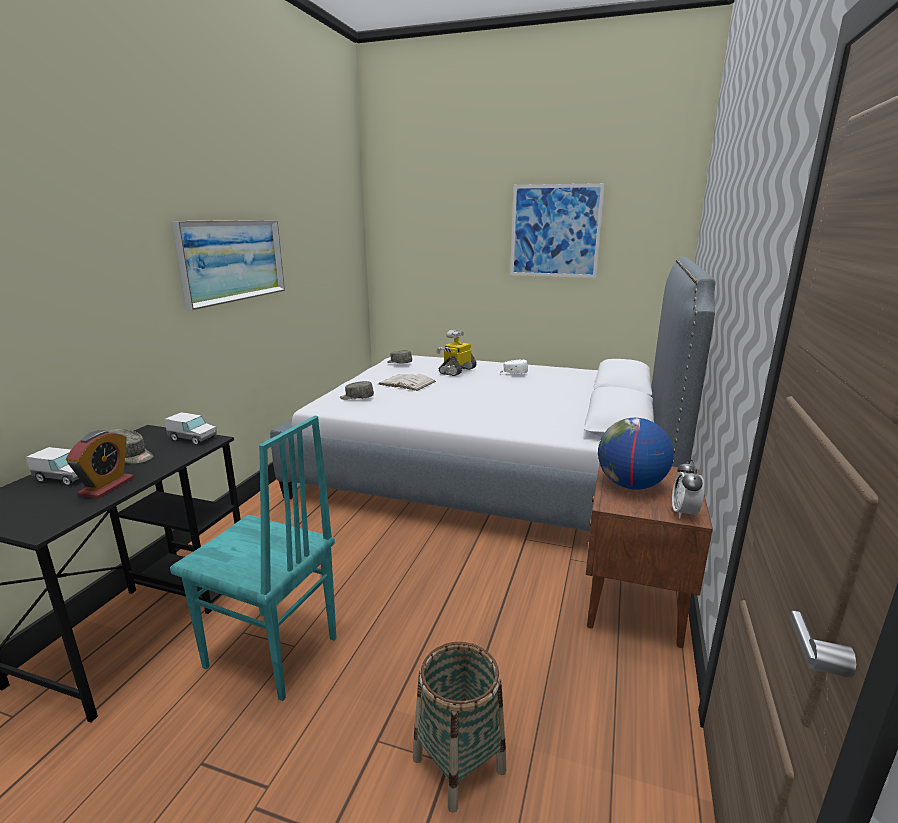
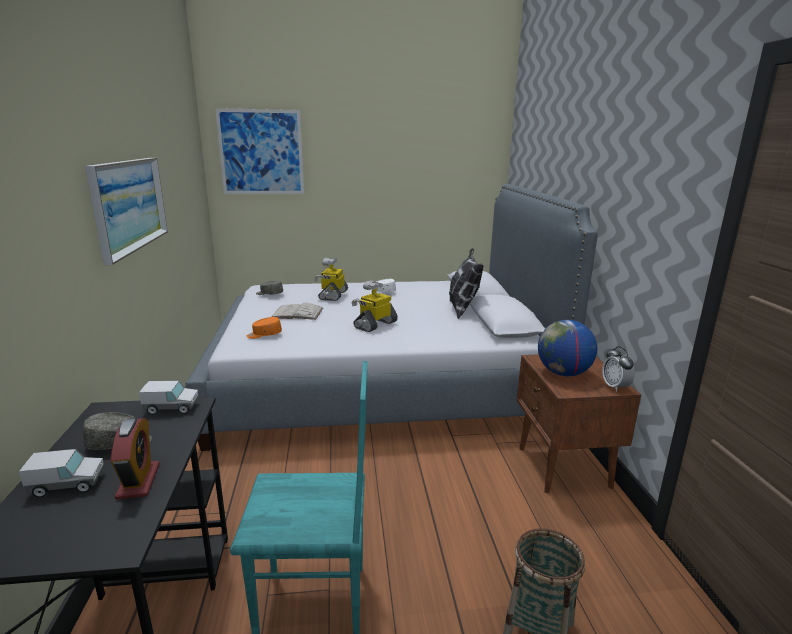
camera: 25 degrees left, 0 degrees up
(356, 398) = (264, 335): grey cap -> orange cap
(470, 403) = (375, 324): none -> toy robot
(555, 231) = (396, 163): picture -> picture (261, 152)
(585, 401) = (463, 309): none -> pillow

